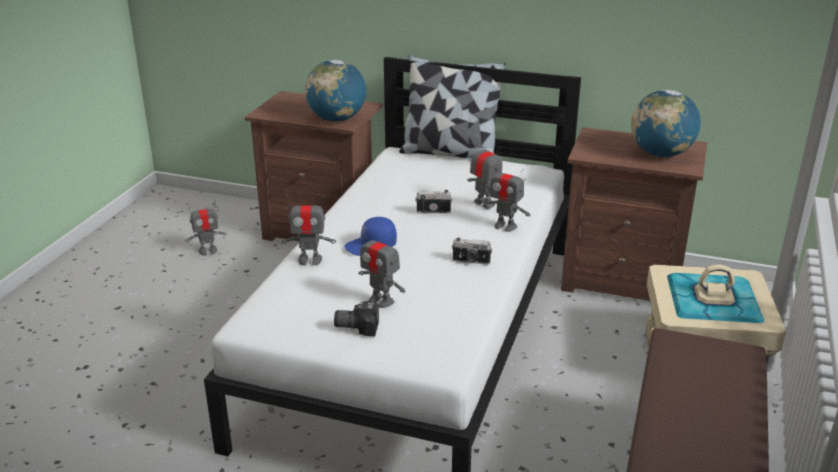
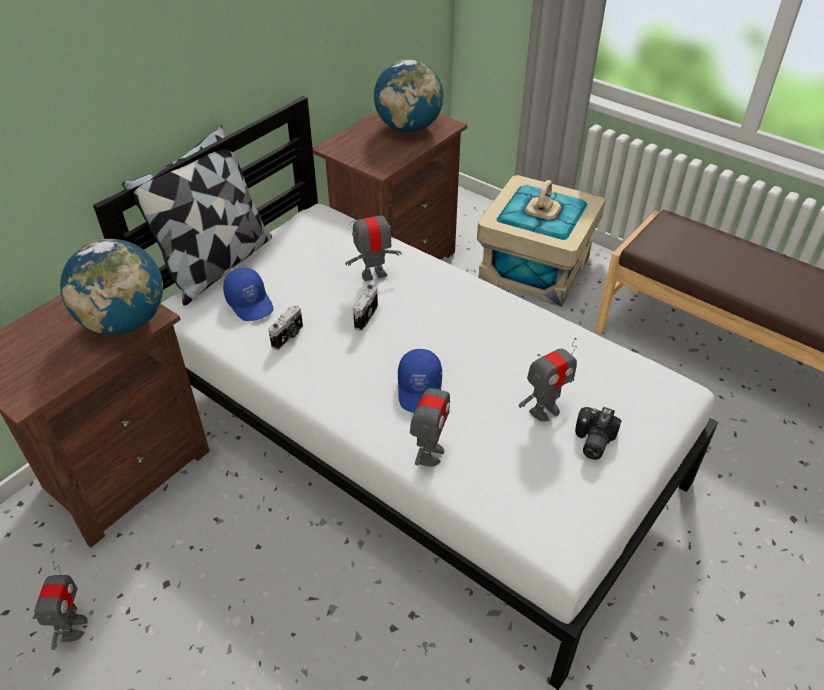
camera: 70 degrees left, 15 degrees up
(418, 171) = (250, 303): none -> blue cap
(471, 261) = (490, 320): camera -> camera (288, 337)
(505, 226) = (428, 275): toy robot -> none

